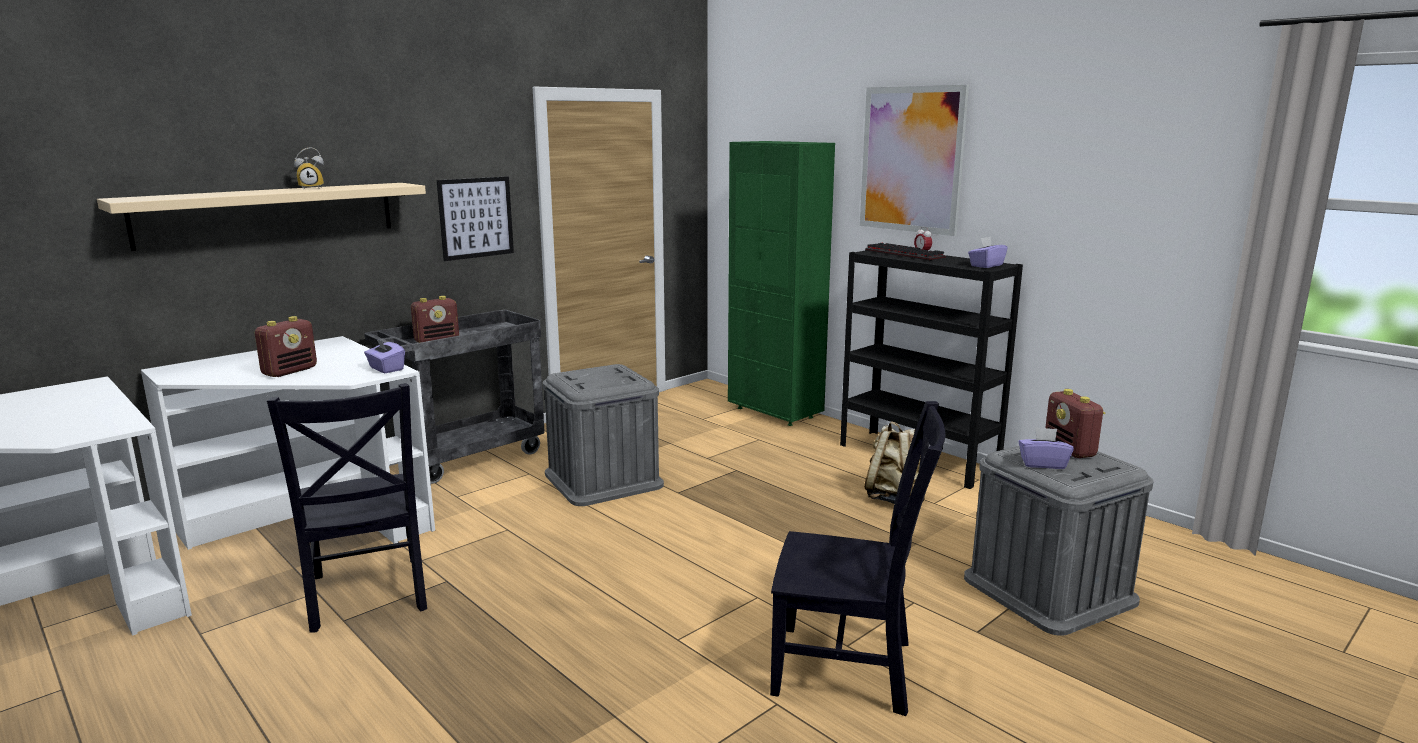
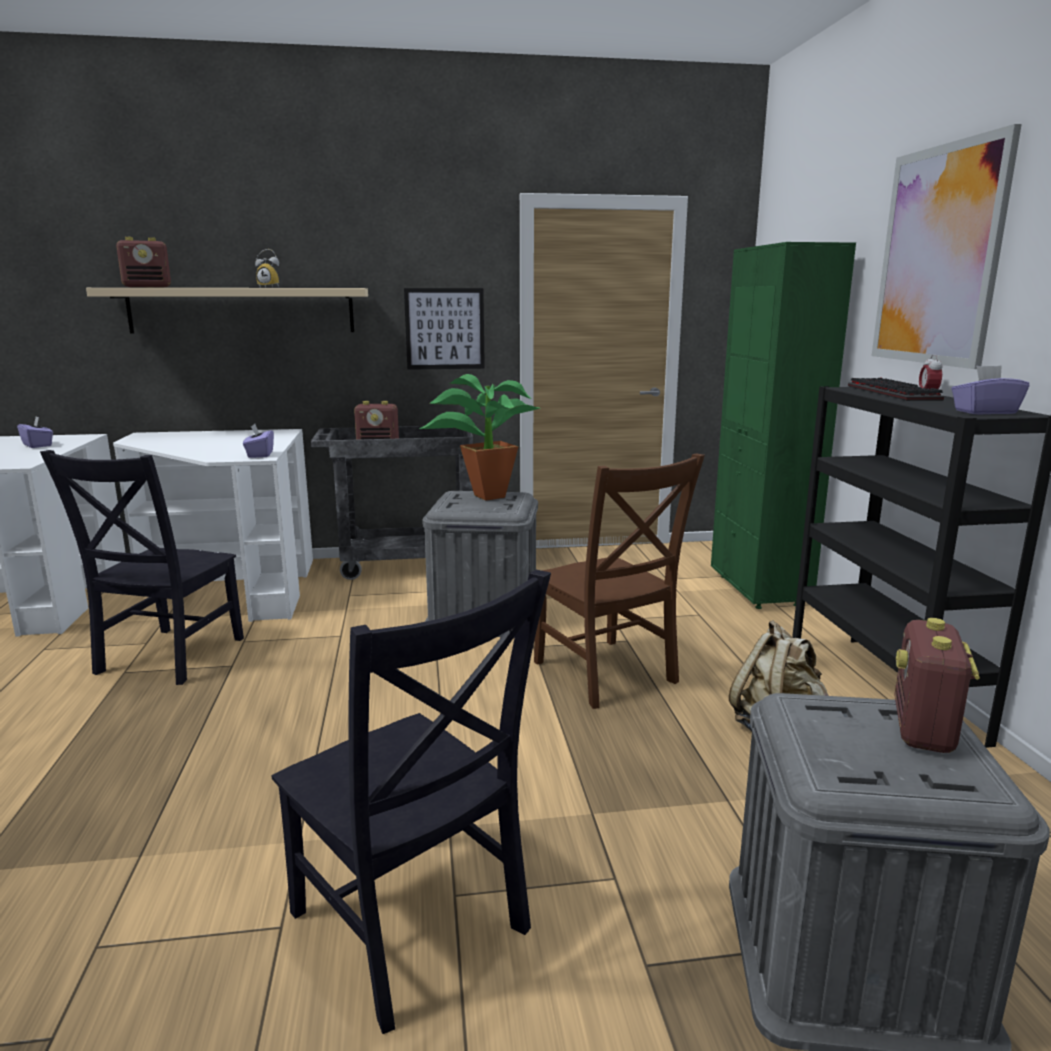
camera: 35 degrees right, 0 degrees up
(290, 371) = (201, 446): radio -> radio (147, 287)
(592, 373) = (482, 496): none -> potted plant
(755, 496) = (607, 675): none -> brown chair
(1042, 464) = (828, 735): purple tissue box -> purple tissue box (38, 445)

